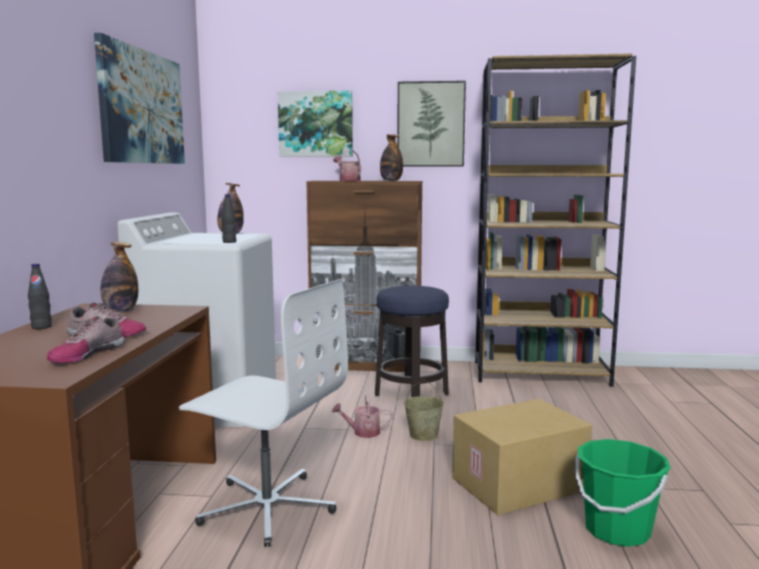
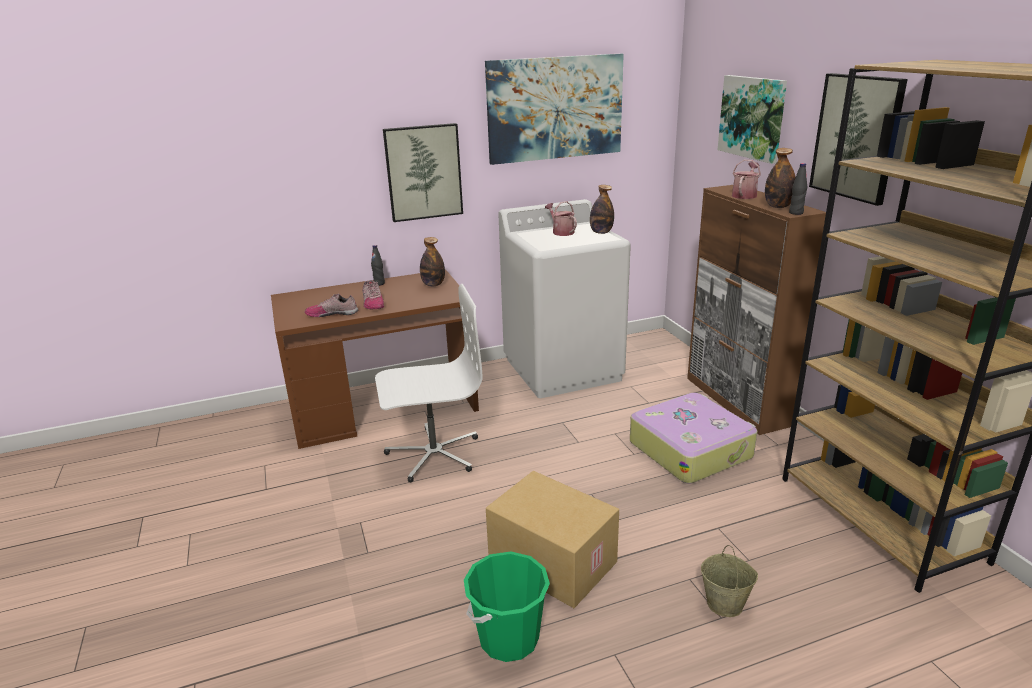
camera: 65 degrees right, 15 degrees up
(51, 163) = (423, 172): none -> picture
(229, 242) = (547, 247): black bottle -> black bottle (796, 213)
(267, 507) = (433, 454): white office chair -> white office chair turned 105 degrees counterclockwise
(362, 432) = (579, 451): watering can -> watering can (561, 232)
(411, 395) = (690, 449): stool -> suitcase
(424, 435) = (605, 483): beige bucket -> beige bucket (725, 604)

